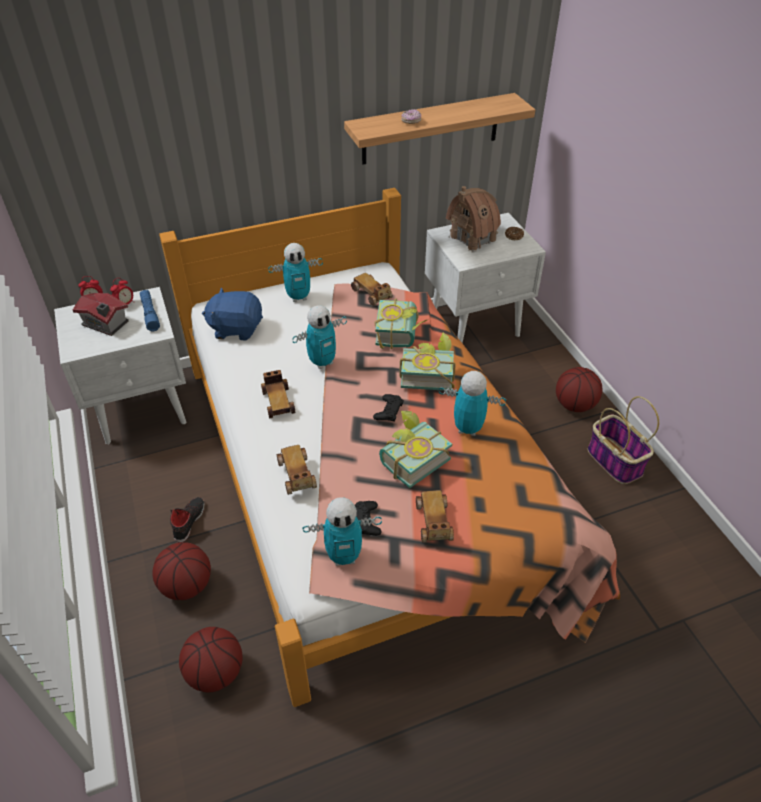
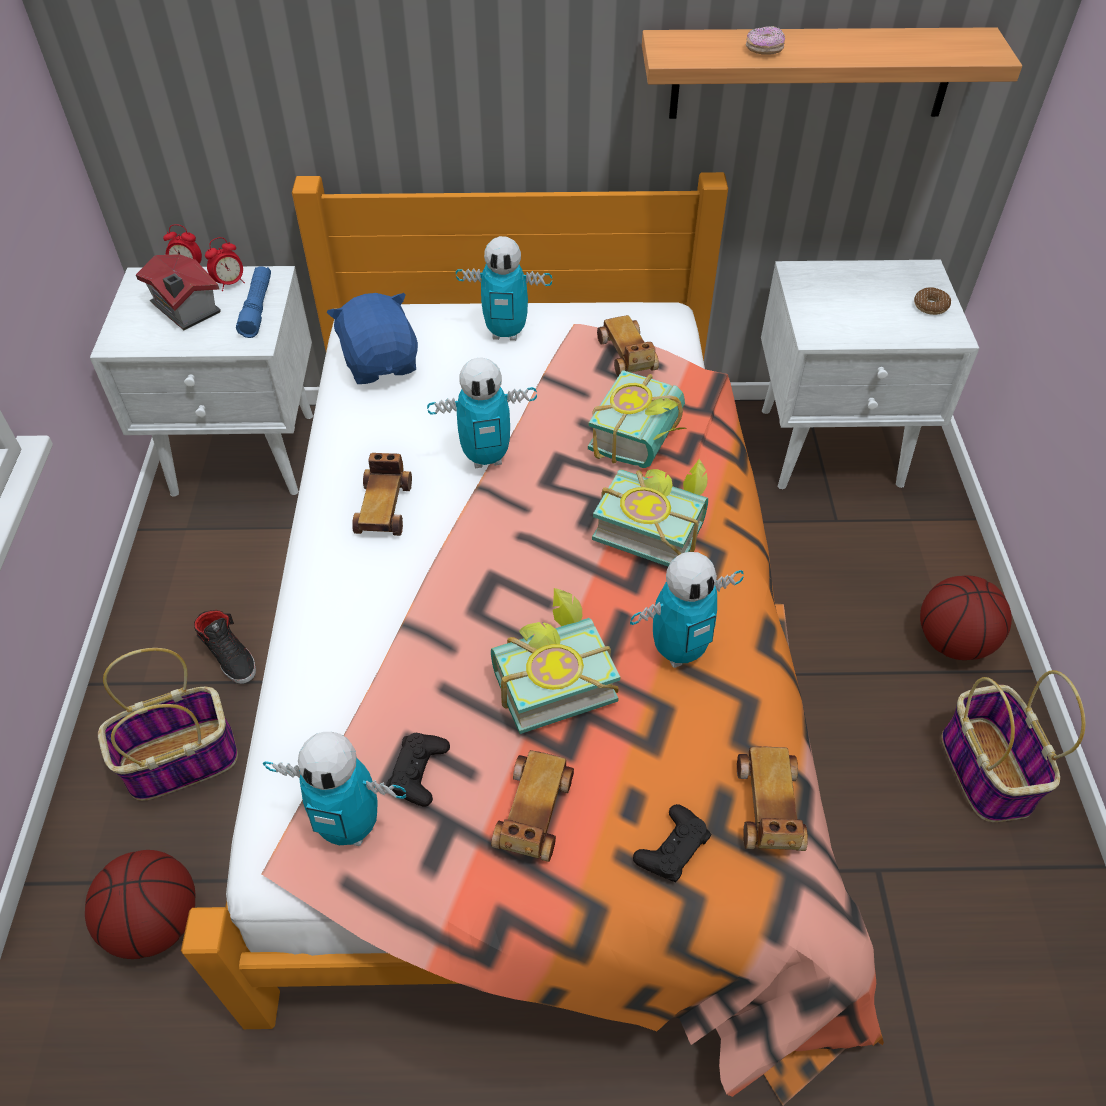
camera: 20 degrees right, 5 degrees up
(187, 586) = (179, 762): basketball -> basket
(189, 521) = (230, 655): black shoe -> black shoe turned 105 degrees clockwise
(236, 328) = (381, 363): blue plush toy -> blue plush toy turned 45 degrees clockwise
(297, 475) = (345, 650): toy car -> toy car (769, 809)
(388, 411) = (553, 576): black game controller -> black game controller (672, 847)
(467, 428) = (679, 650): toy robot -> toy robot turned 120 degrees clockwise
(472, 238) = (851, 294): toy house -> none

